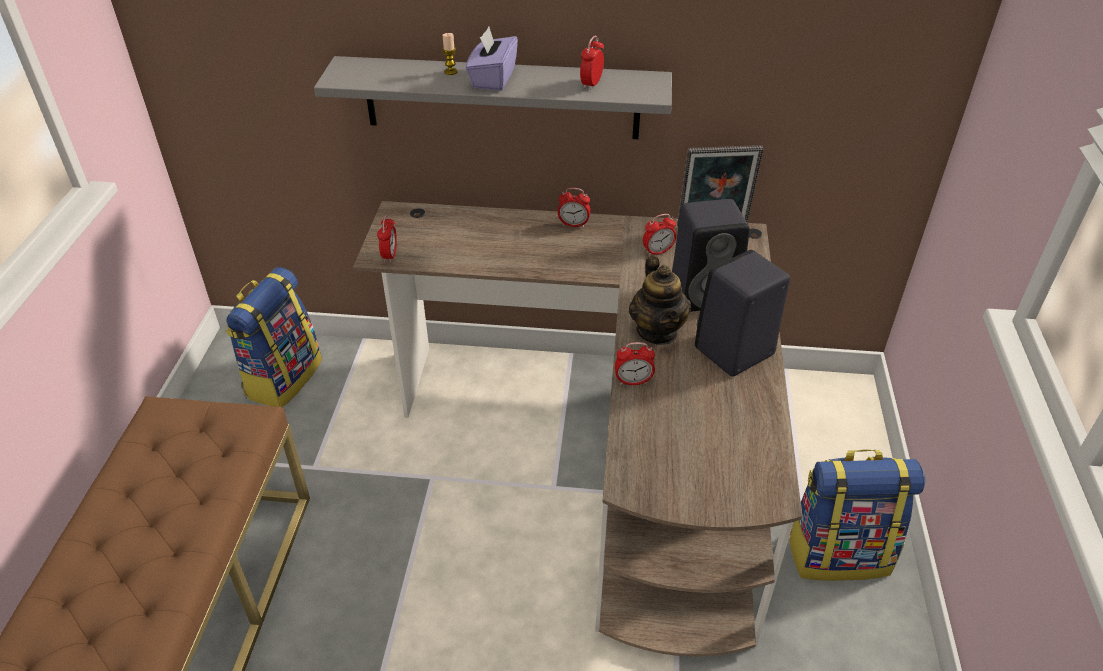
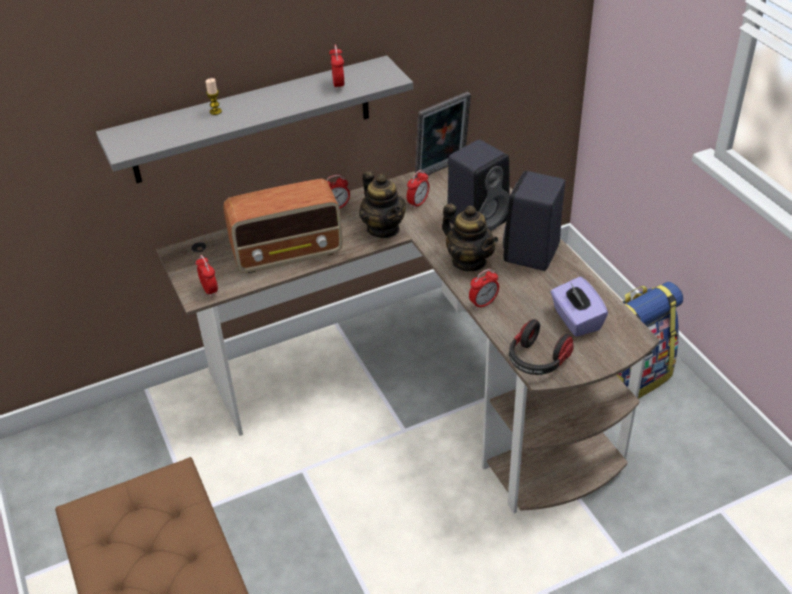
camera: 30 degrees left, 0 degrees up
(283, 377) = (99, 455): backpack -> none
(489, 250) = (288, 253): none -> radio
(492, 79) = (257, 106): purple tissue box -> purple tissue box (576, 320)
(600, 263) = (383, 228): none -> teapot
(636, 470) = (537, 360): none -> headphones

